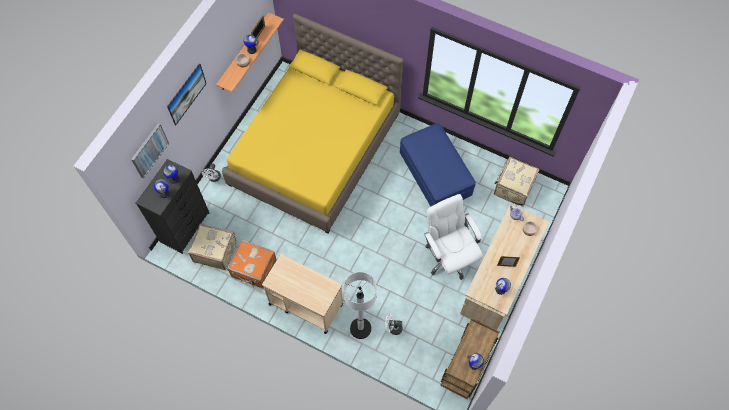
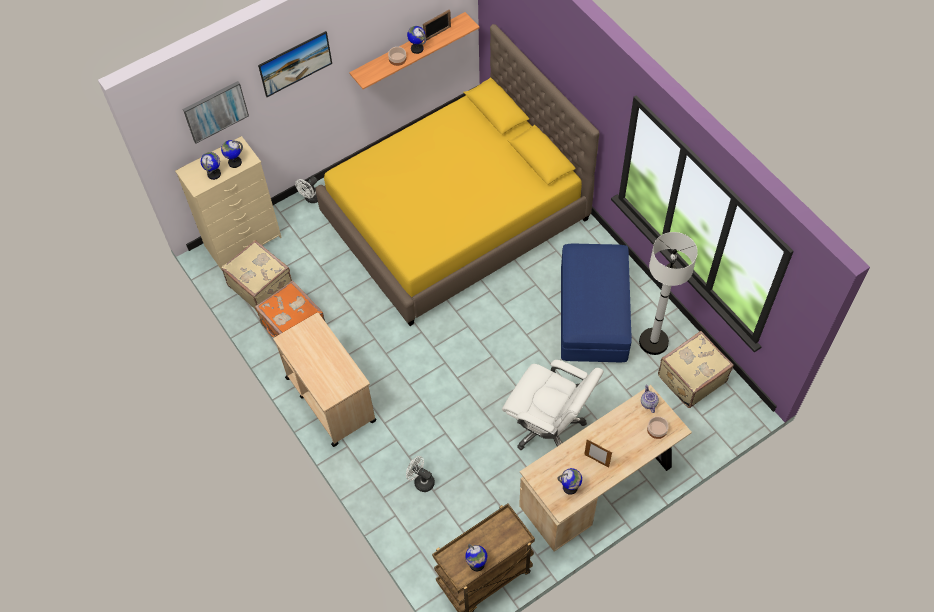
camera: 30 degrees right, 5 degrees down
(185, 227) = (243, 241): black dresser -> beige dresser
(360, 328) = (380, 461): white floor lamp -> white floor lamp (653, 342)
(448, 256) = (548, 426): white office chair -> white office chair turned 120 degrees clockwise

